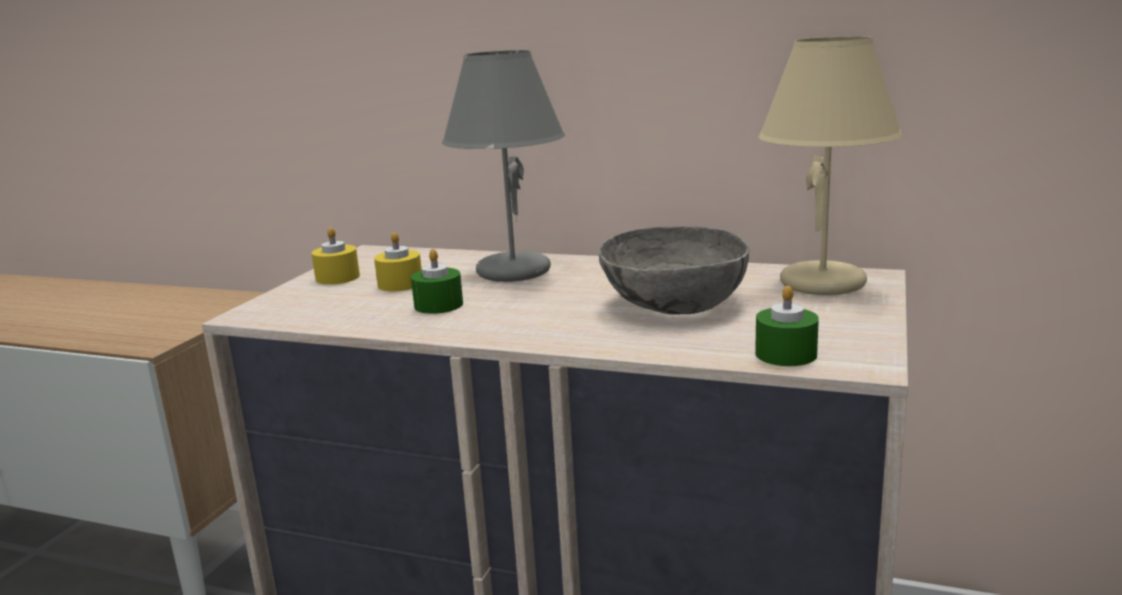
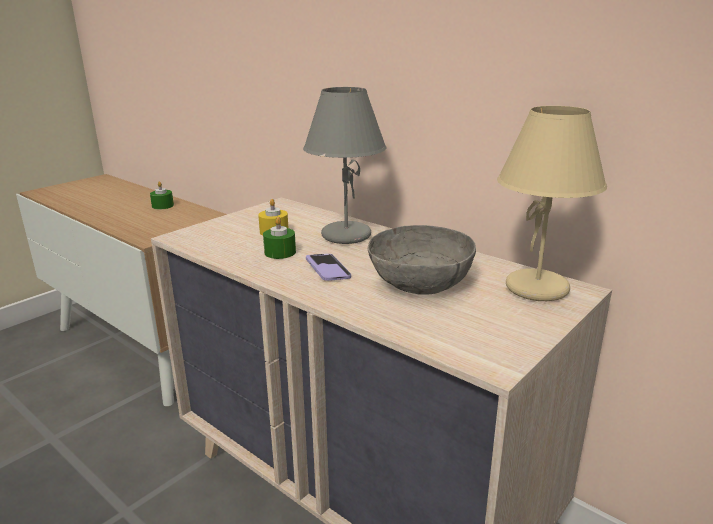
camera: 20 degrees right, 5 degrees up
(337, 277) = (245, 219): yellow candle -> none
(531, 311) = (327, 269): none -> phone
(786, 354) = (450, 342): green candle -> green candle (162, 206)

